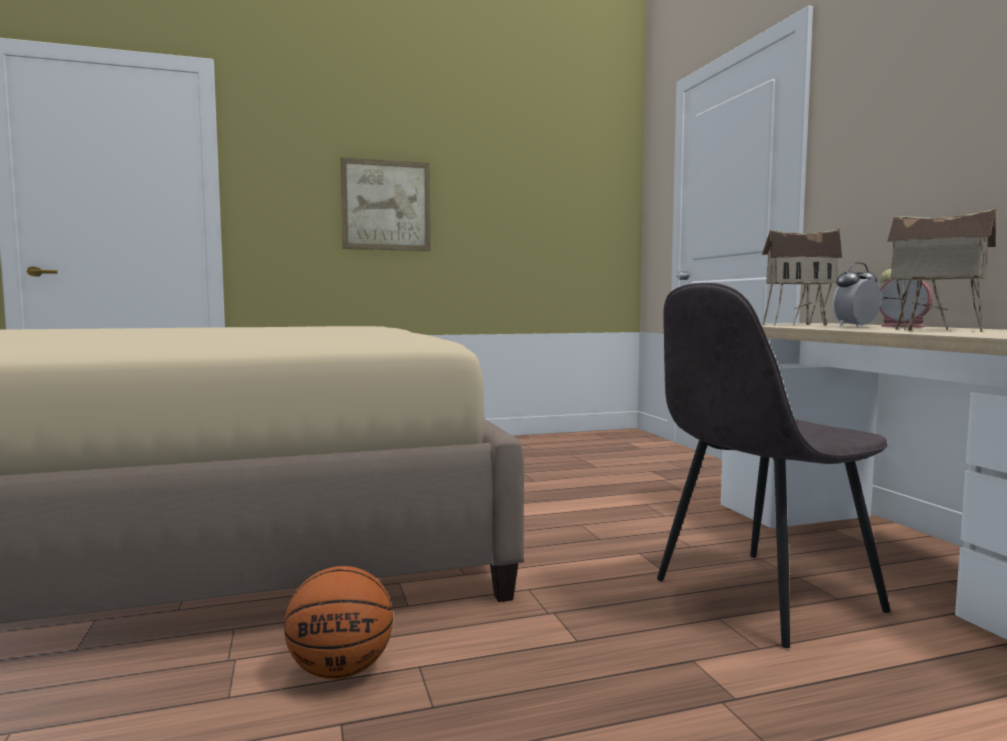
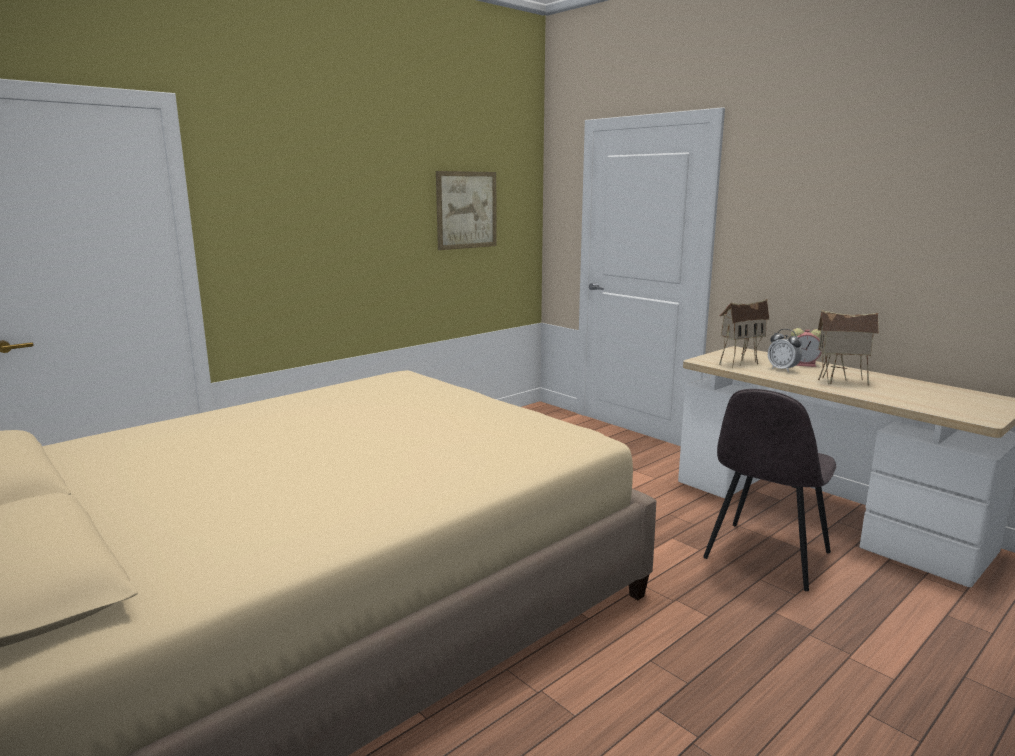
camera: 25 degrees left, 10 degrees up
(340, 671) = (613, 677): basketball -> none
(386, 205) = (348, 235): picture -> picture (466, 210)
(855, 327) = (782, 369): alarm clock -> alarm clock turned 75 degrees counterclockwise

